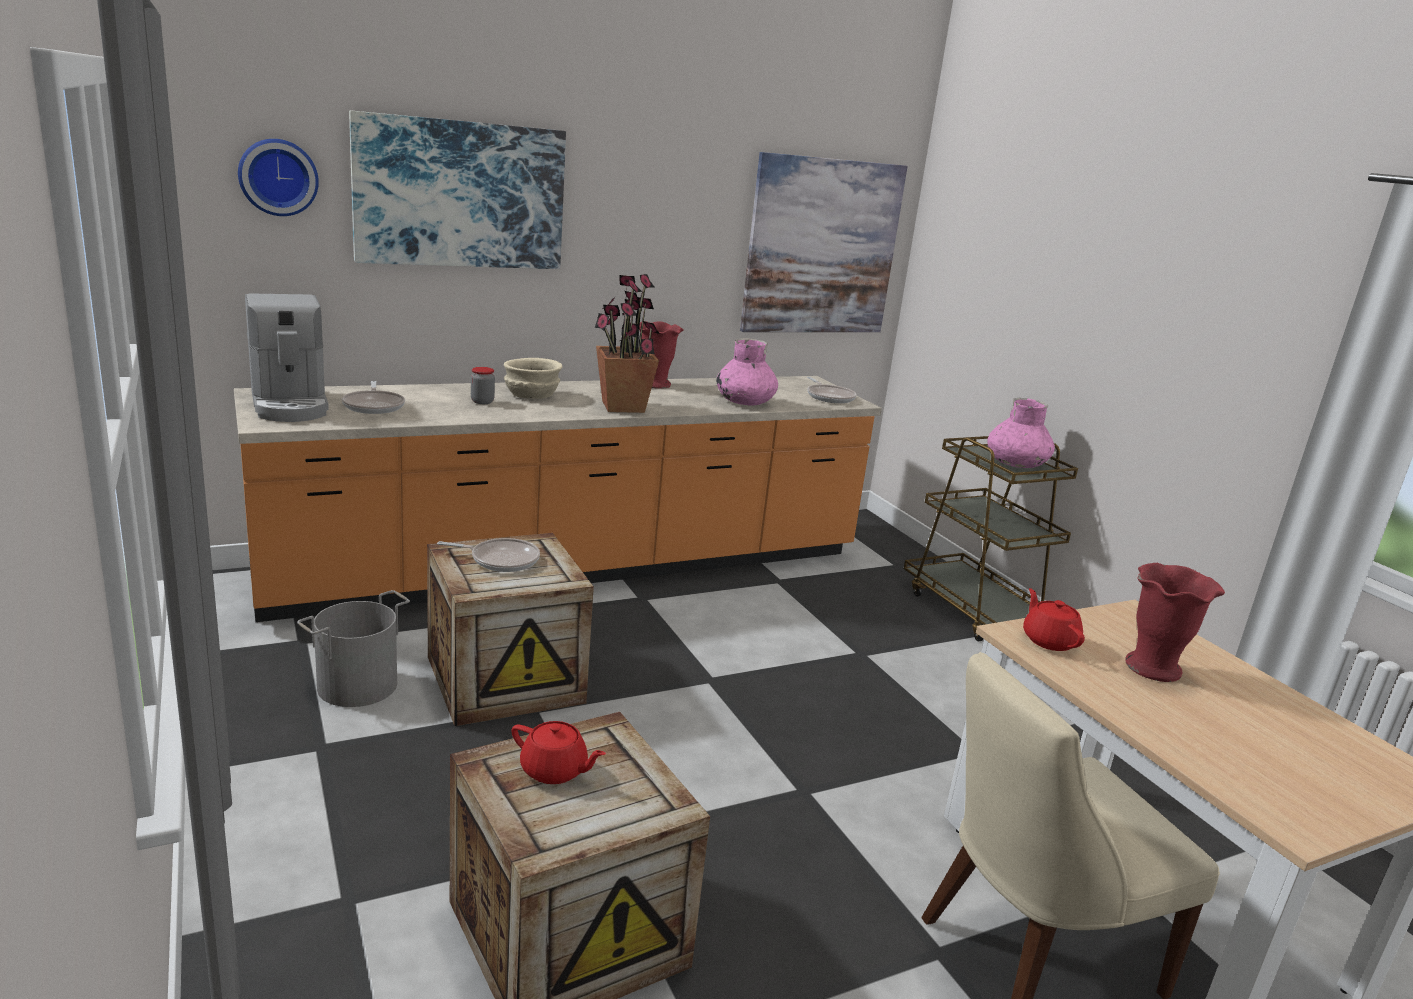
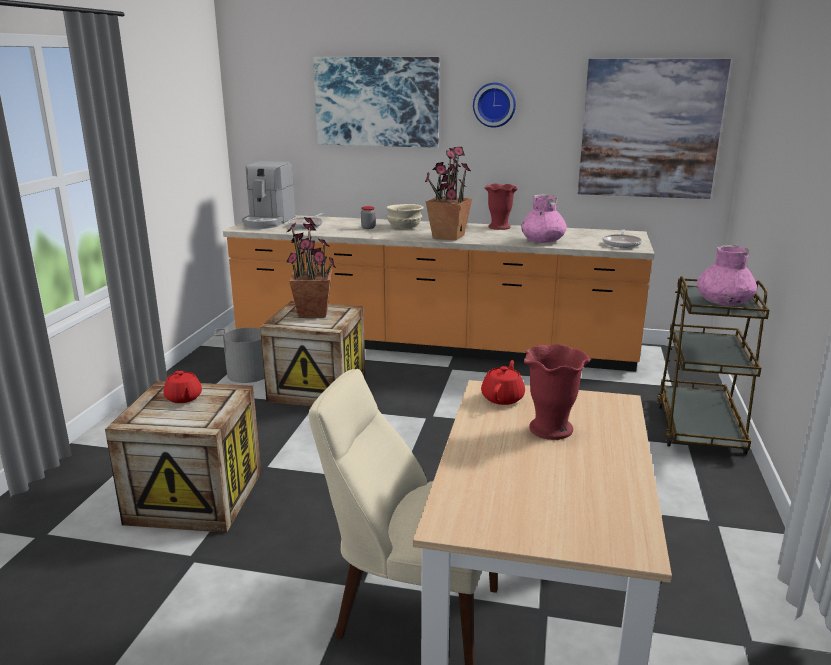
camera: 40 degrees right, 0 degrees up
(278, 177) = (281, 97): wall clock -> wall clock (494, 105)
(501, 560) = (313, 313): frying pan -> potted plant

